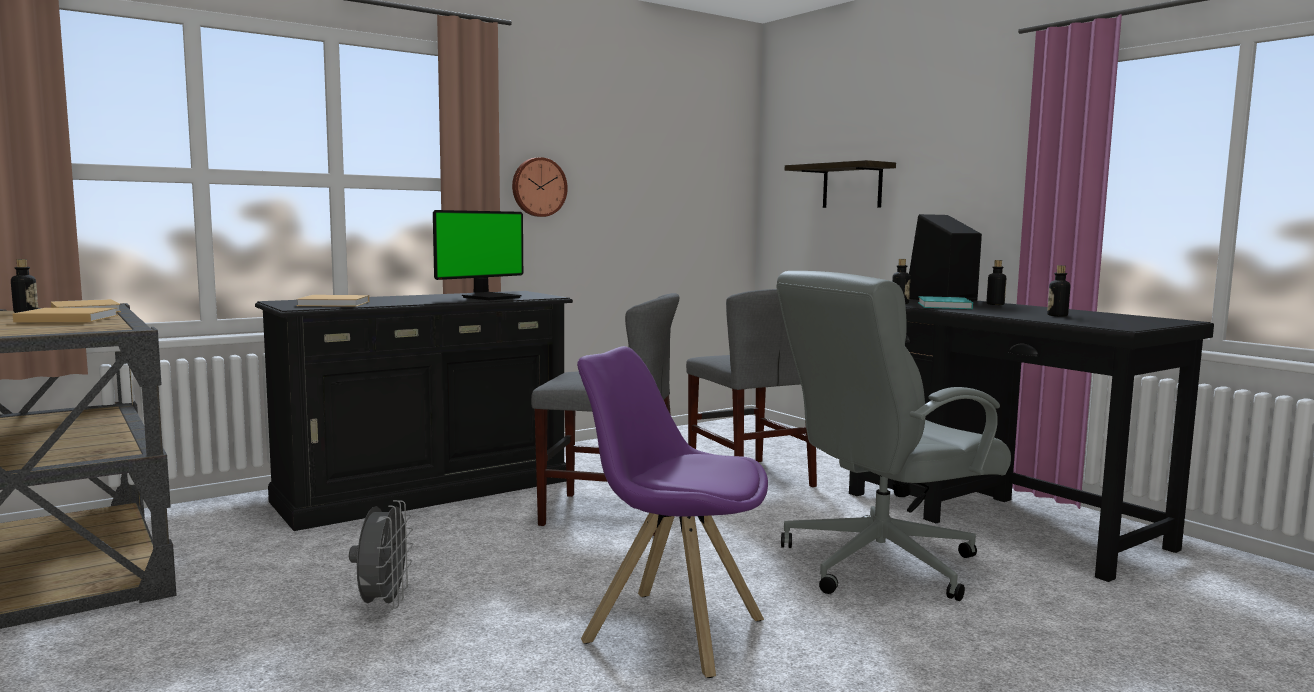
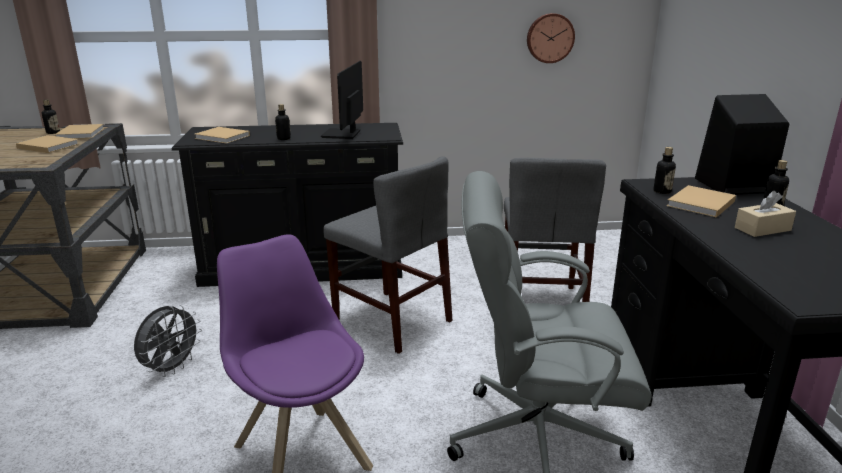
camera: 30 degrees right, 15 degrees up
(490, 297) = (343, 134): monitor -> monitor turned 120 degrees clockwise
(538, 187) = (421, 32): wall clock -> wall clock (550, 38)
(852, 186) = (720, 36): shelf -> none
(944, 306) = (700, 204): turquoise book -> beige book
(1016, 310) = (762, 229): none -> beige tissue box
(1057, 315) = (787, 251): bottle -> bottle (284, 138)

